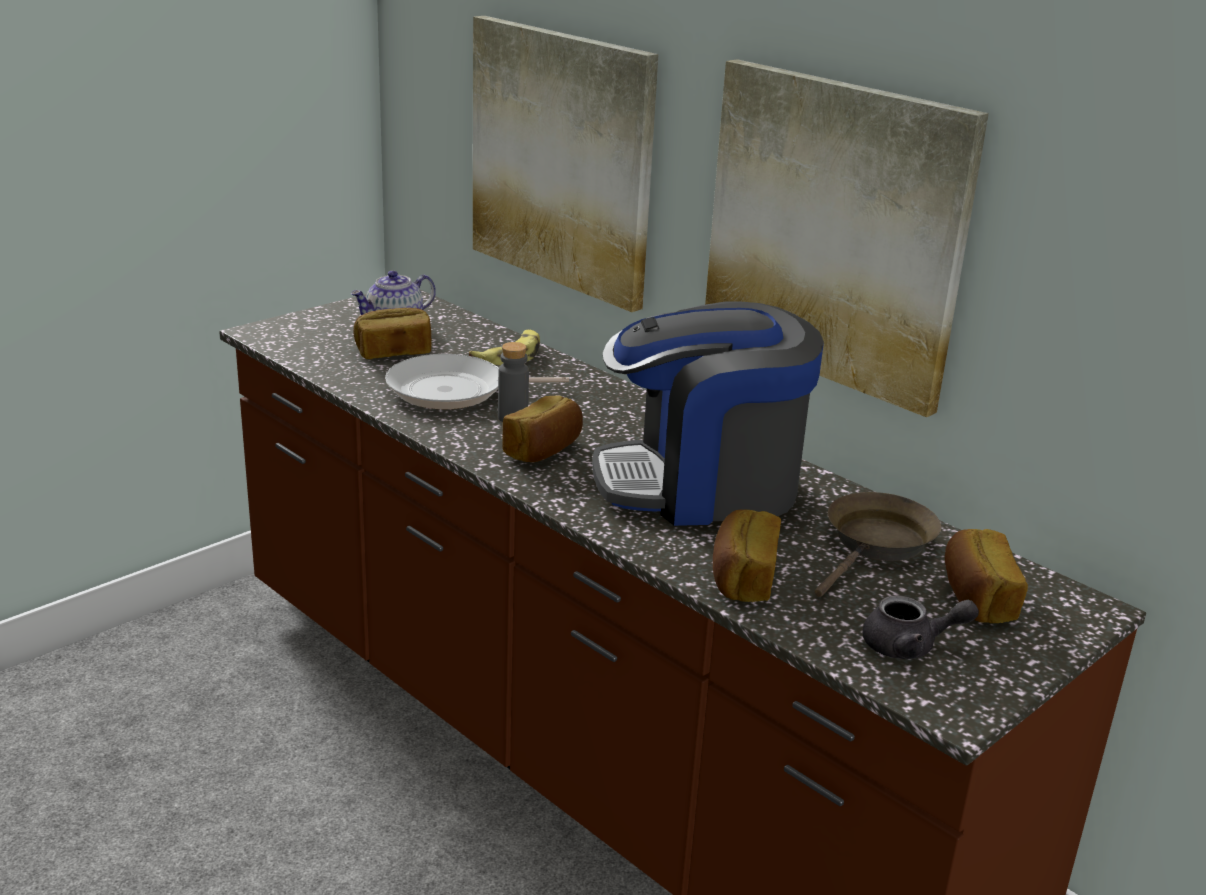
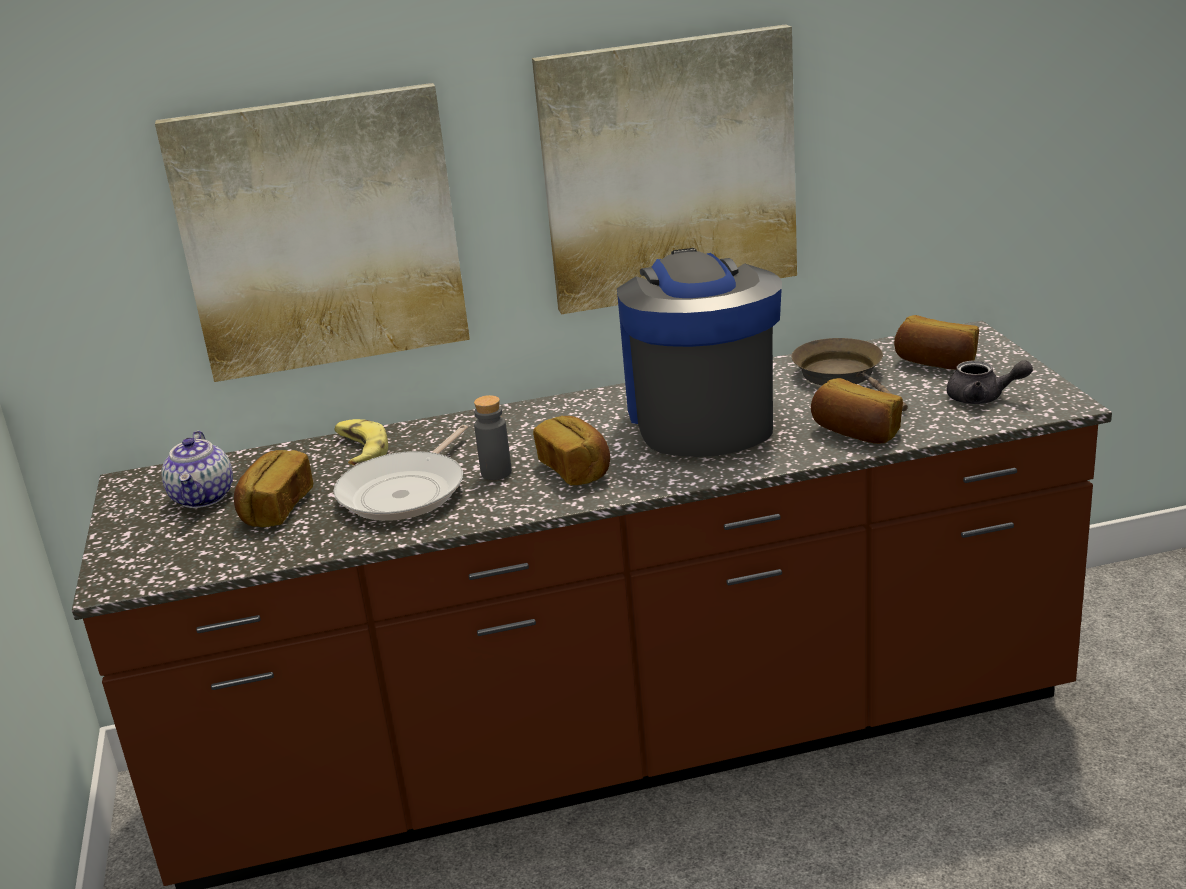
camera: 55 degrees left, 0 degrees up
(701, 486) = (701, 417): coffee machine -> coffee machine turned 150 degrees clockwise
(909, 646) = (983, 398): grey teapot -> grey teapot turned 75 degrees clockwise

